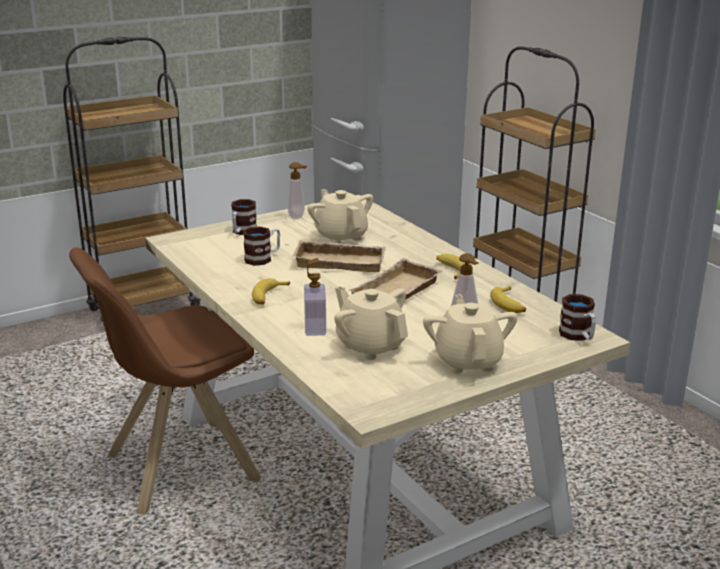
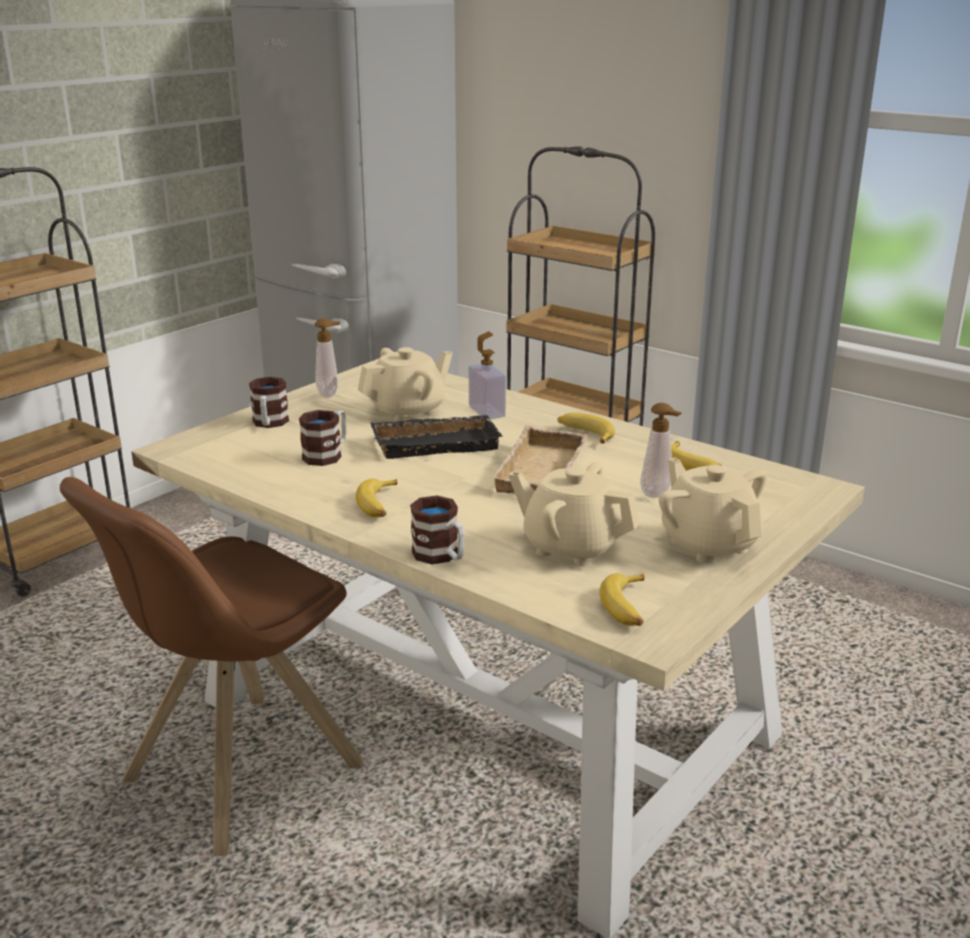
camera: 20 degrees left, 0 degrees up
(315, 327) = (477, 535): soap dispenser -> soap dispenser (486, 411)
(341, 236) = (408, 411): beige teapot -> beige teapot turned 105 degrees clockwise
(341, 261) = (436, 443): beige tray -> black tray
(372, 391) = (628, 607): none -> banana
(578, 336) = (804, 490): mug -> mug (441, 556)

